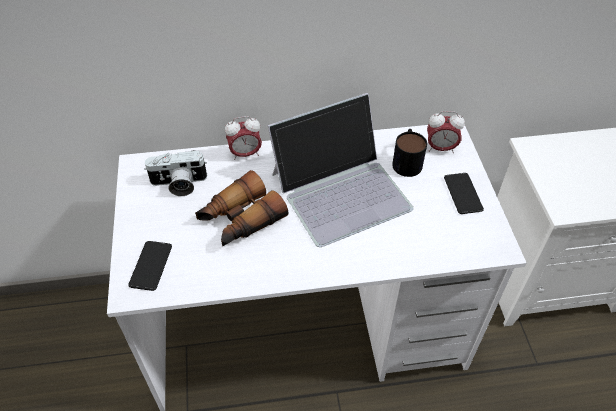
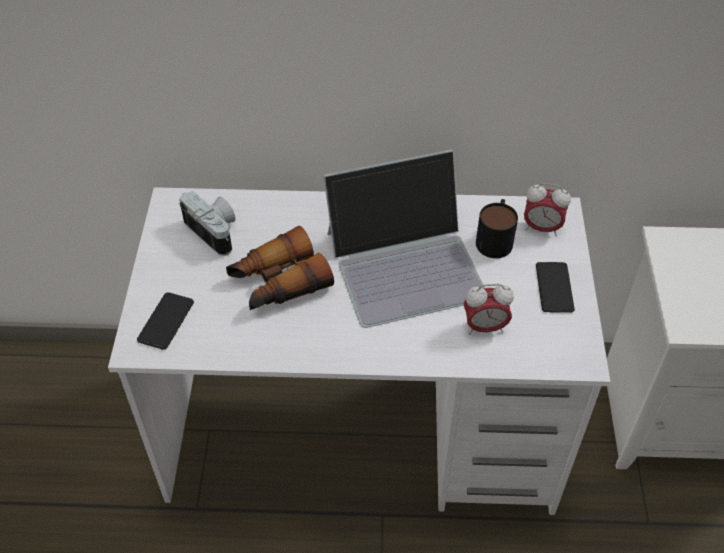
camera: 10 degrees right, 0 degrees up
(178, 184) = (215, 231): camera -> camera turned 135 degrees counterclockwise
(245, 154) = (301, 205): alarm clock -> alarm clock (484, 327)

